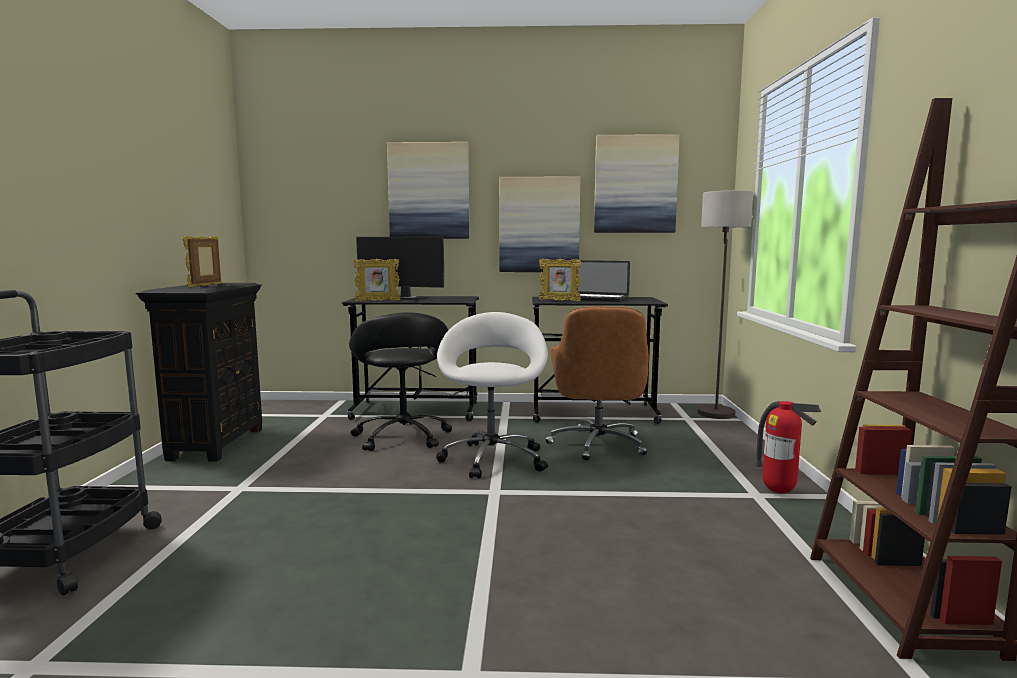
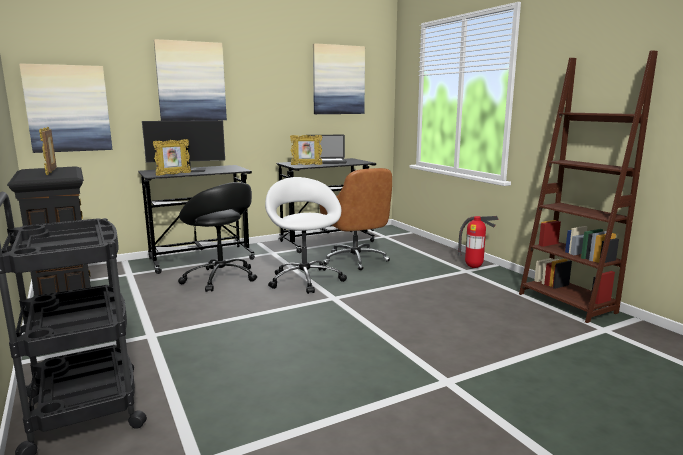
camera: 30 degrees left, 5 degrees up
(539, 225) = (276, 109): picture -> picture (68, 108)
(715, 416) = (397, 233): grey floor lamp -> none

